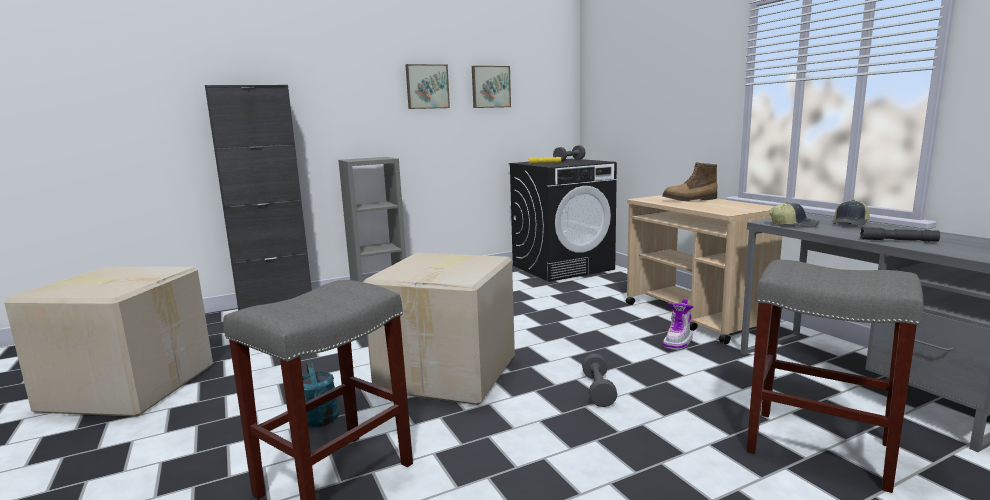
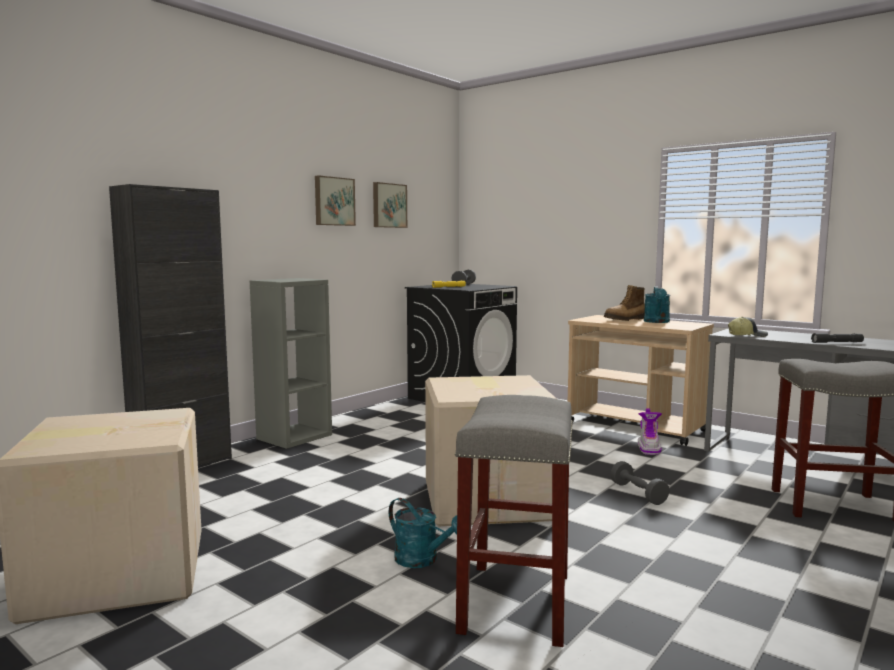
camera: 25 degrees left, 5 degrees down
(719, 204) = (657, 322): none -> turquoise watering can
(850, 223) = (781, 333): cap -> none

